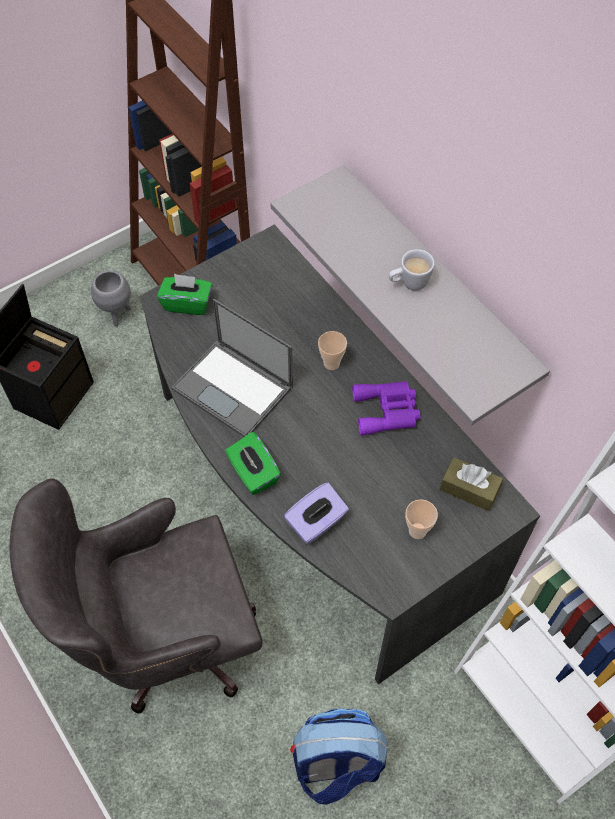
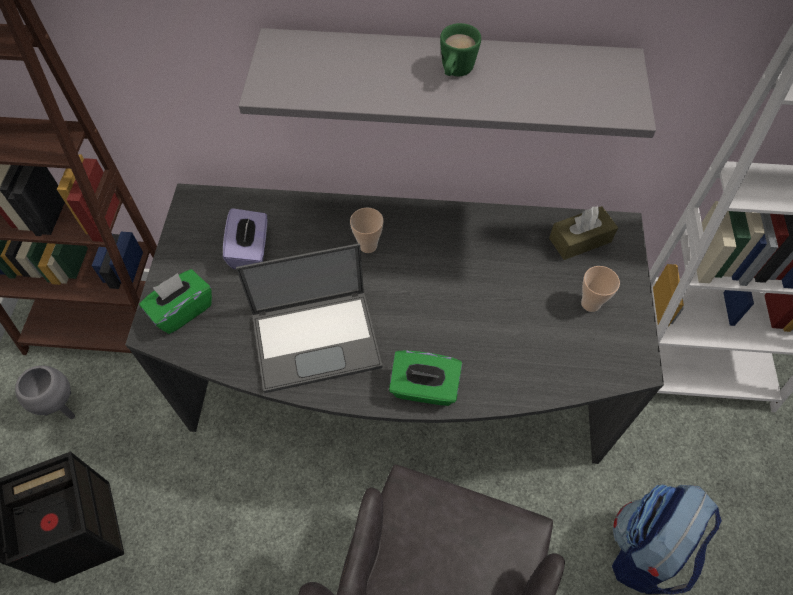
camera: 50 degrees left, 0 degrees up
(316, 523) = (521, 374): purple tissue box -> purple tissue box (250, 250)
(387, 411) = (455, 240): purple binoculars -> none
(408, 283) = (455, 73): white mug -> green mug

